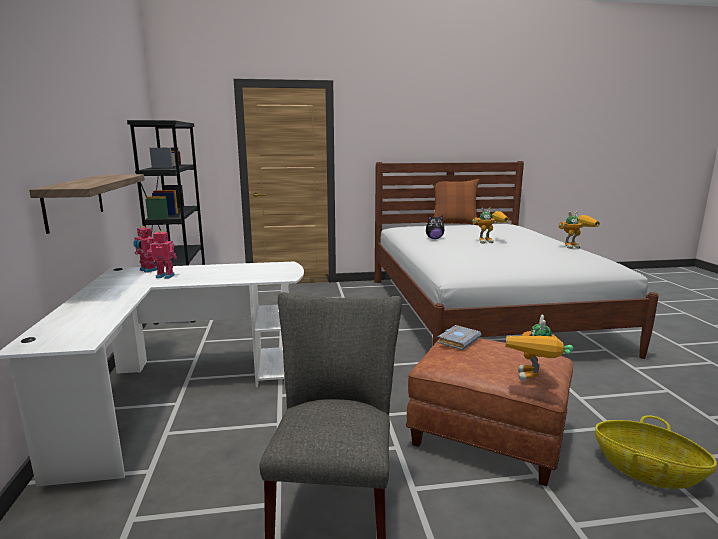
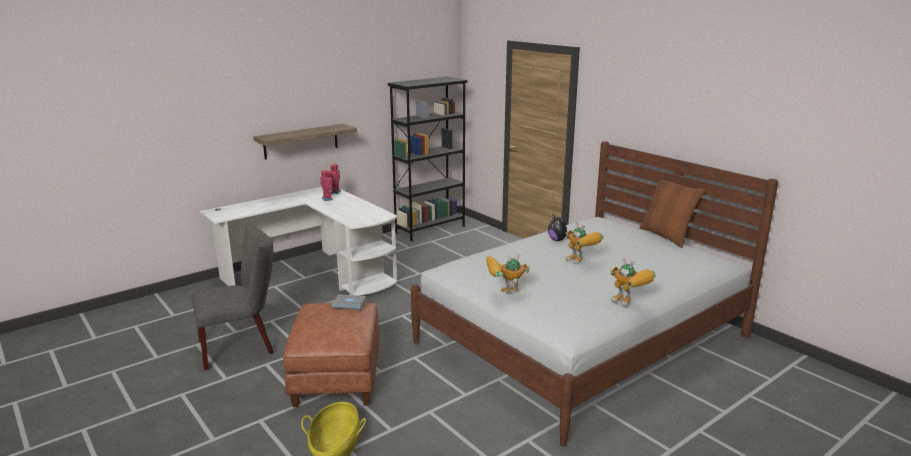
camera: 60 degrees right, 5 degrees up
(534, 381) = (299, 336): toy robot -> toy robot (504, 294)

